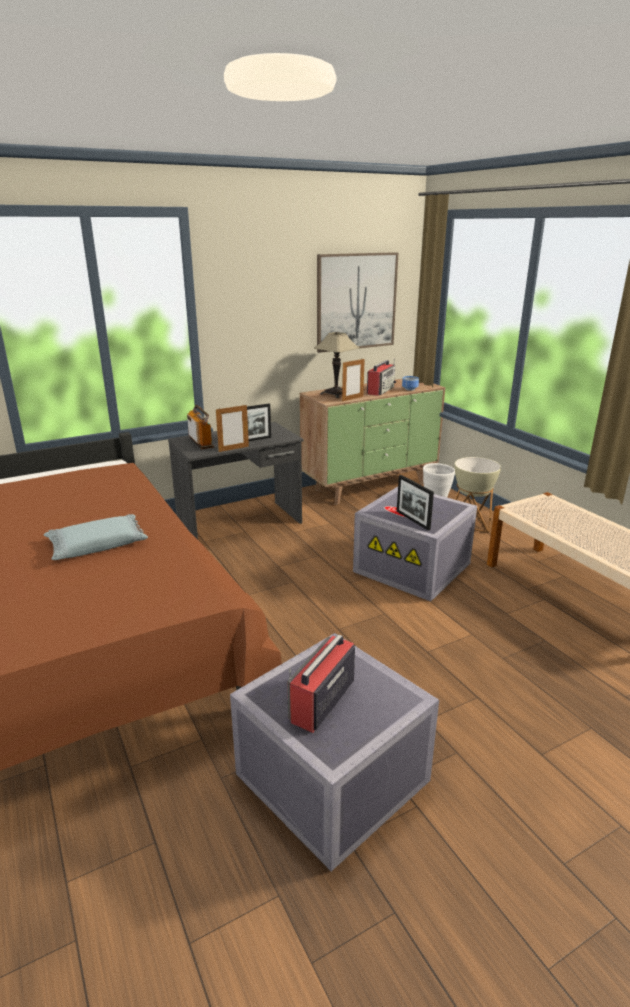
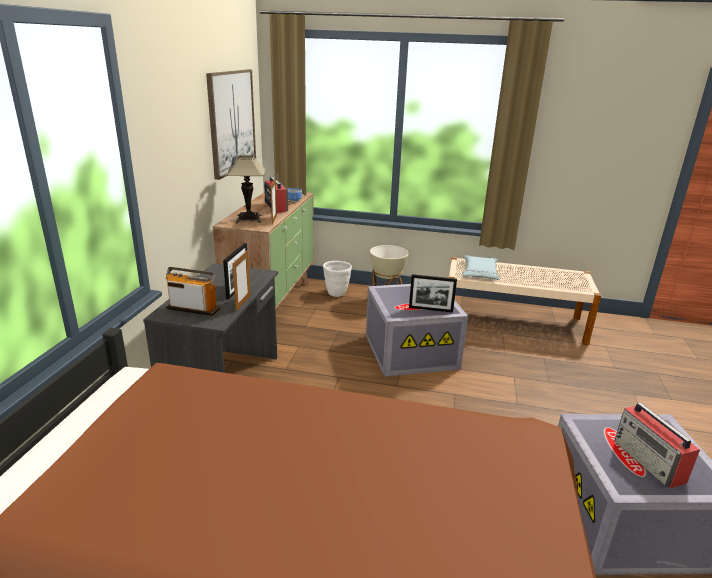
camera: 50 degrees left, 0 degrees up
(97, 542) = (355, 457): blue pillow -> blue pillow (480, 271)

